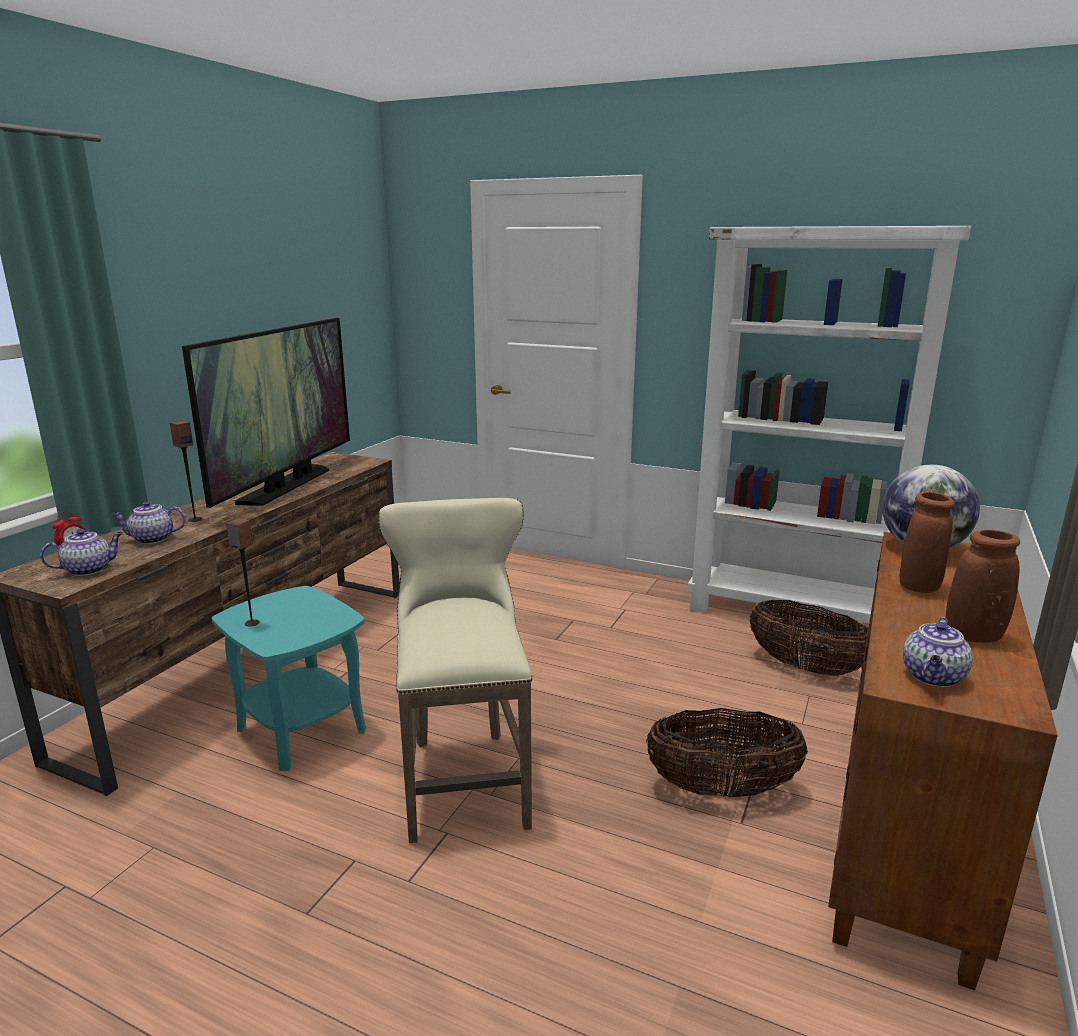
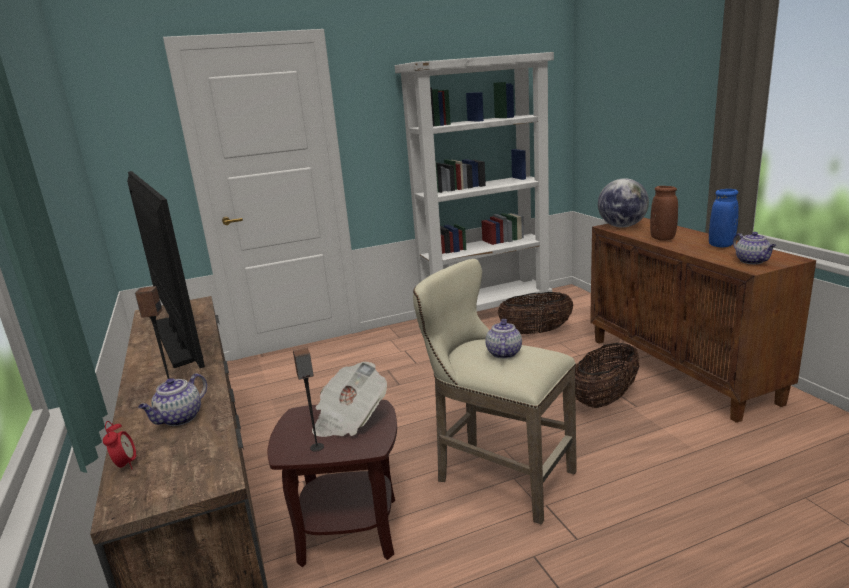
camera: 45 degrees left, 0 degrees up
(89, 569) = (196, 462): teapot -> teapot (503, 353)
(300, 730) = (348, 530): turquoise side table -> brown side table
(311, 616) = (349, 419): none -> newspaper
(973, 636) = (721, 245): brown vase -> blue vase

